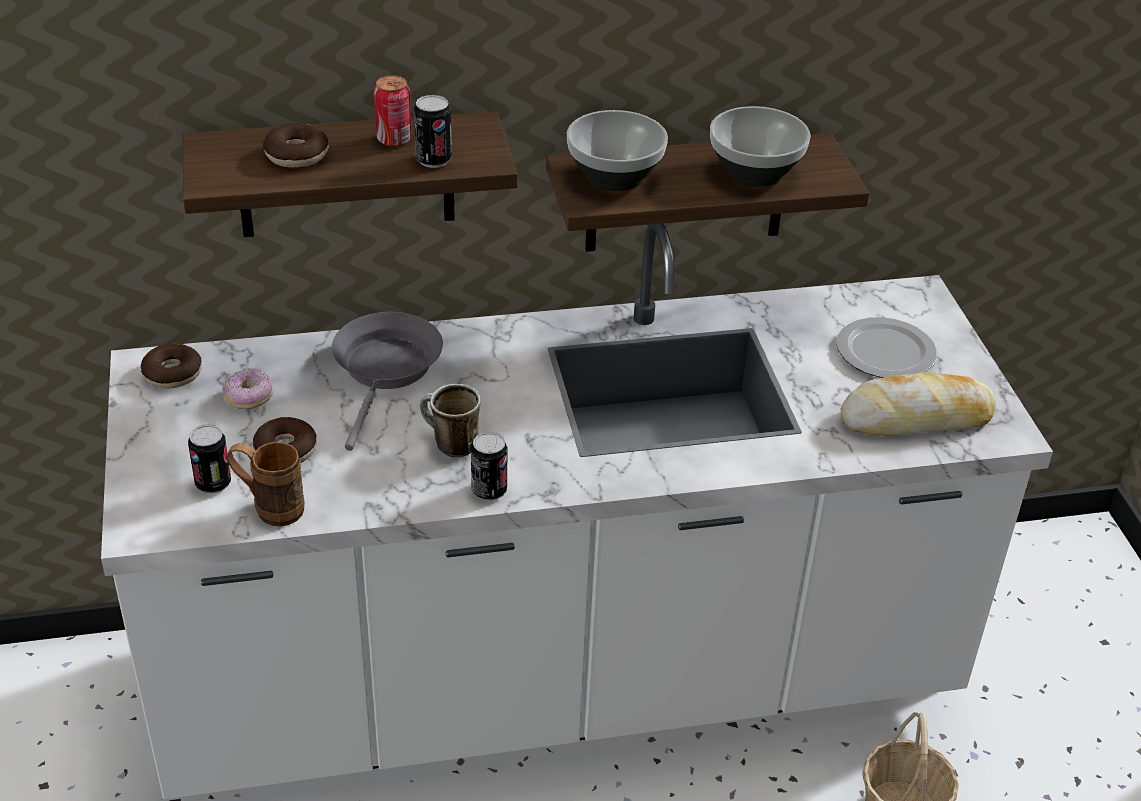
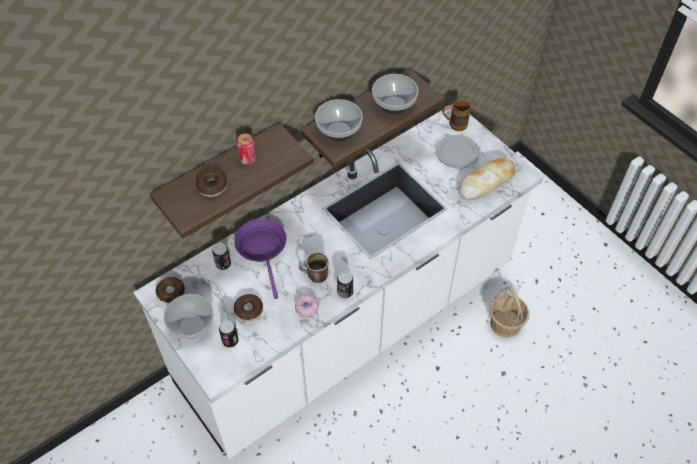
camera: 25 degrees left, 15 degrees up
(166, 435) = (192, 325): none -> bowl
(249, 399) = (214, 291): donut -> donut (307, 308)
(269, 508) = (262, 342): brown mug -> brown mug (453, 125)
(386, 370) = (263, 250): grey frying pan -> purple frying pan
(433, 160) = (273, 164): can -> can (223, 264)

